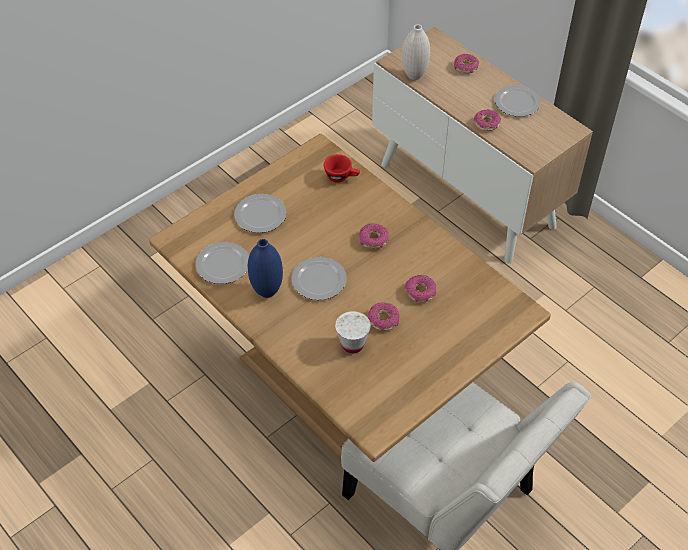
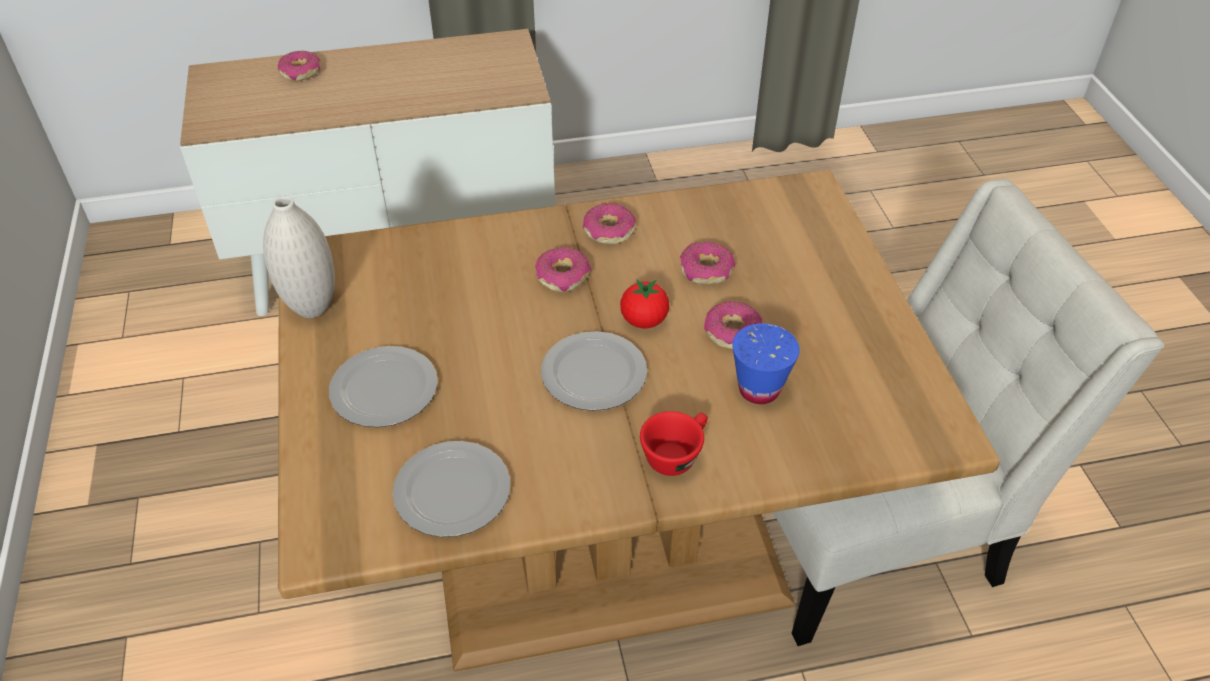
camera: 60 degrees left, 5 degrees down
(267, 291) = (565, 452): blue vase -> none
(342, 177) = (400, 257): red cup -> red cup (675, 454)
(352, 345) = (759, 389): white cup -> blue cup
(366, 283) = (644, 320): none -> tomato
(414, 76) = (257, 121): white vase -> white vase (312, 308)
(486, 123) = (423, 99): donut -> donut (608, 231)
(516, 103) = (415, 61): plate -> none

